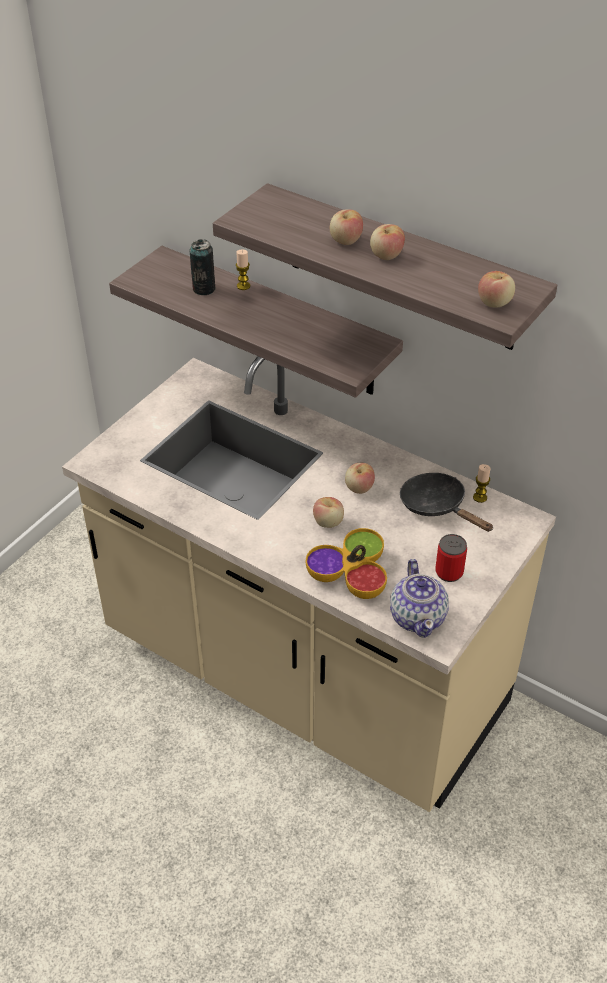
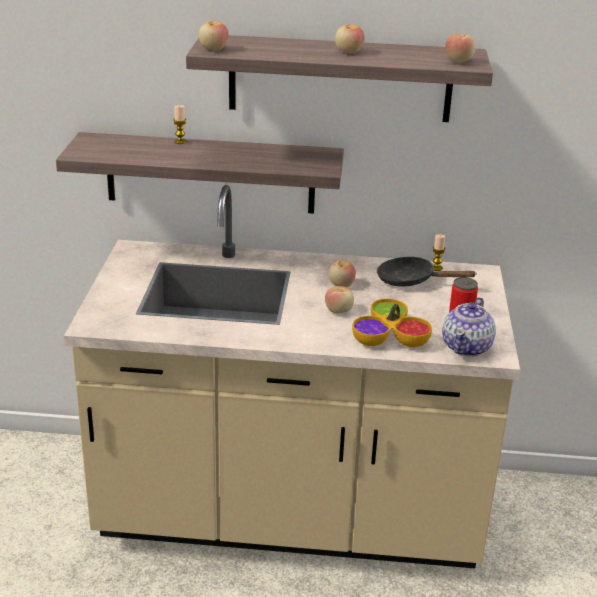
camera: 30 degrees left, 15 degrees down
(204, 289) = (148, 148): can -> none
(345, 241) = (307, 50): apple -> apple (213, 49)
(418, 617) = (467, 347): teapot -> teapot turned 60 degrees clockwise

